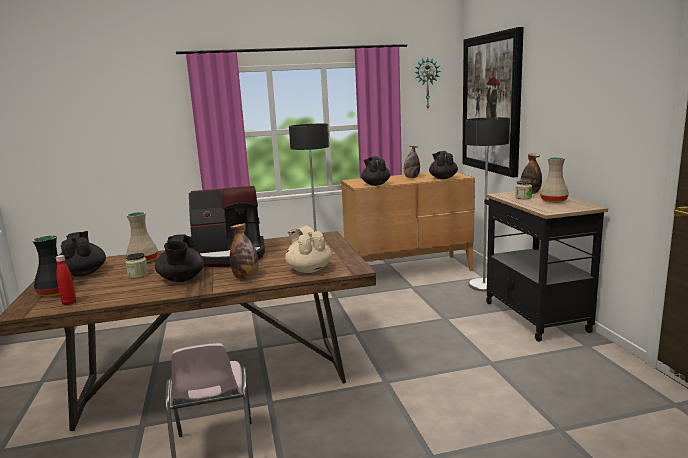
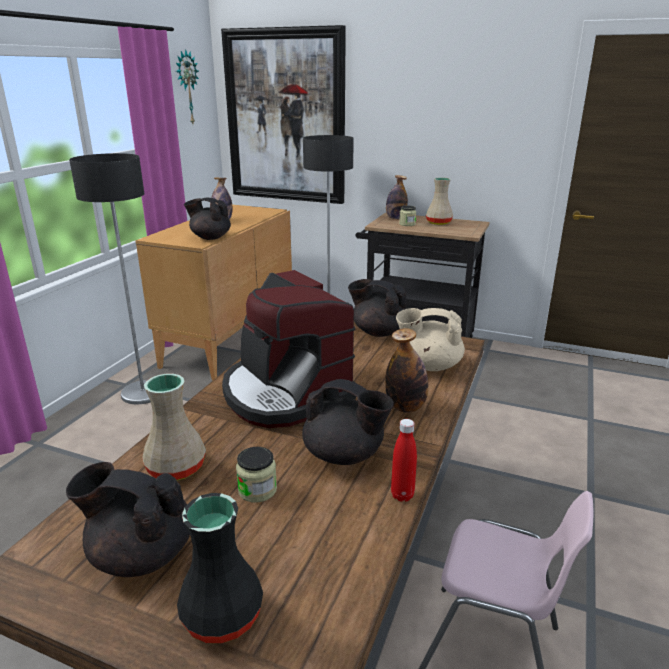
camera: 55 degrees left, 10 degrees up
(69, 303) = (322, 603): red bottle -> red bottle (402, 495)
(229, 255) = (285, 393): coffee machine -> coffee machine turned 120 degrees clockwise
(443, 178) = (259, 215): black teapot -> black teapot (378, 332)

